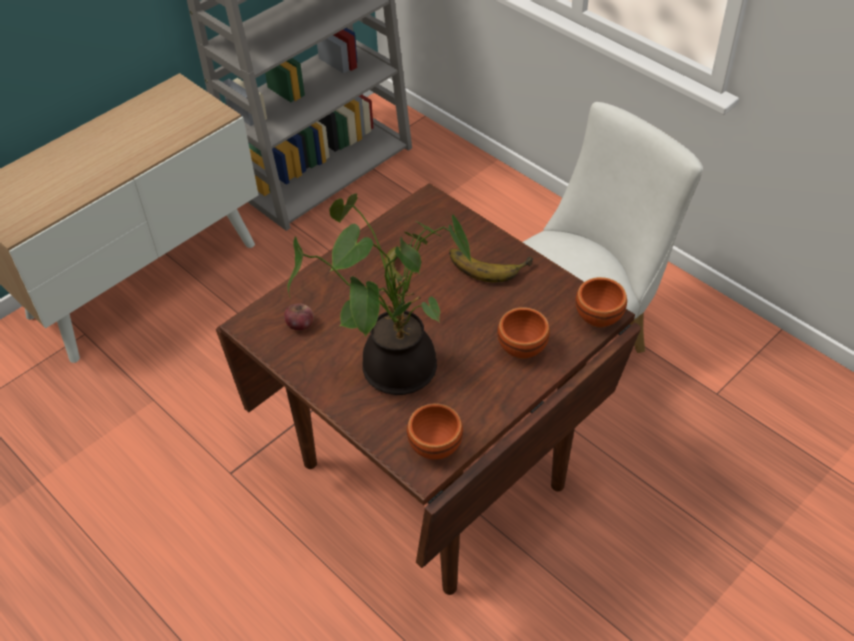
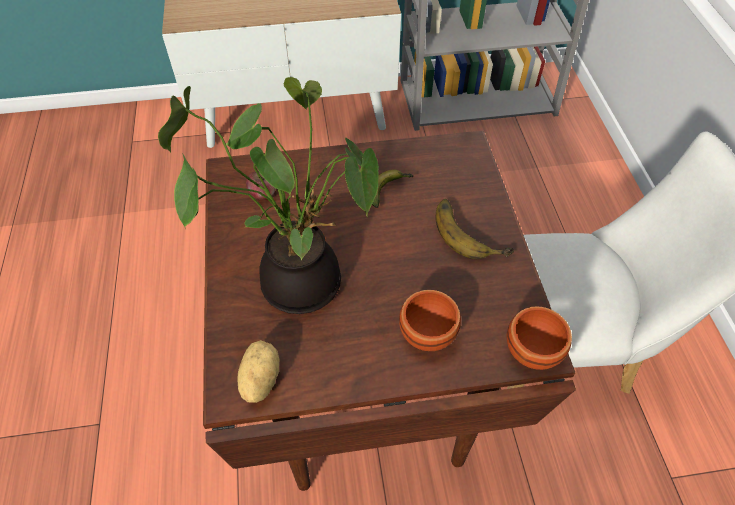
camera: 35 degrees right, 5 degrees up
(434, 448) = (259, 379): brown bowl -> potato

